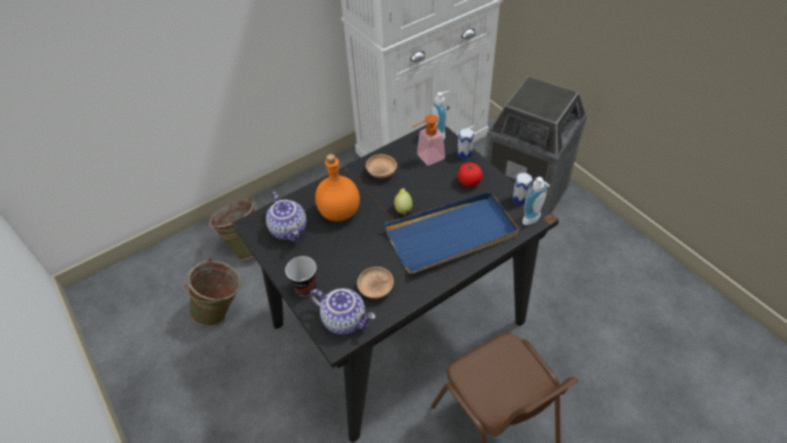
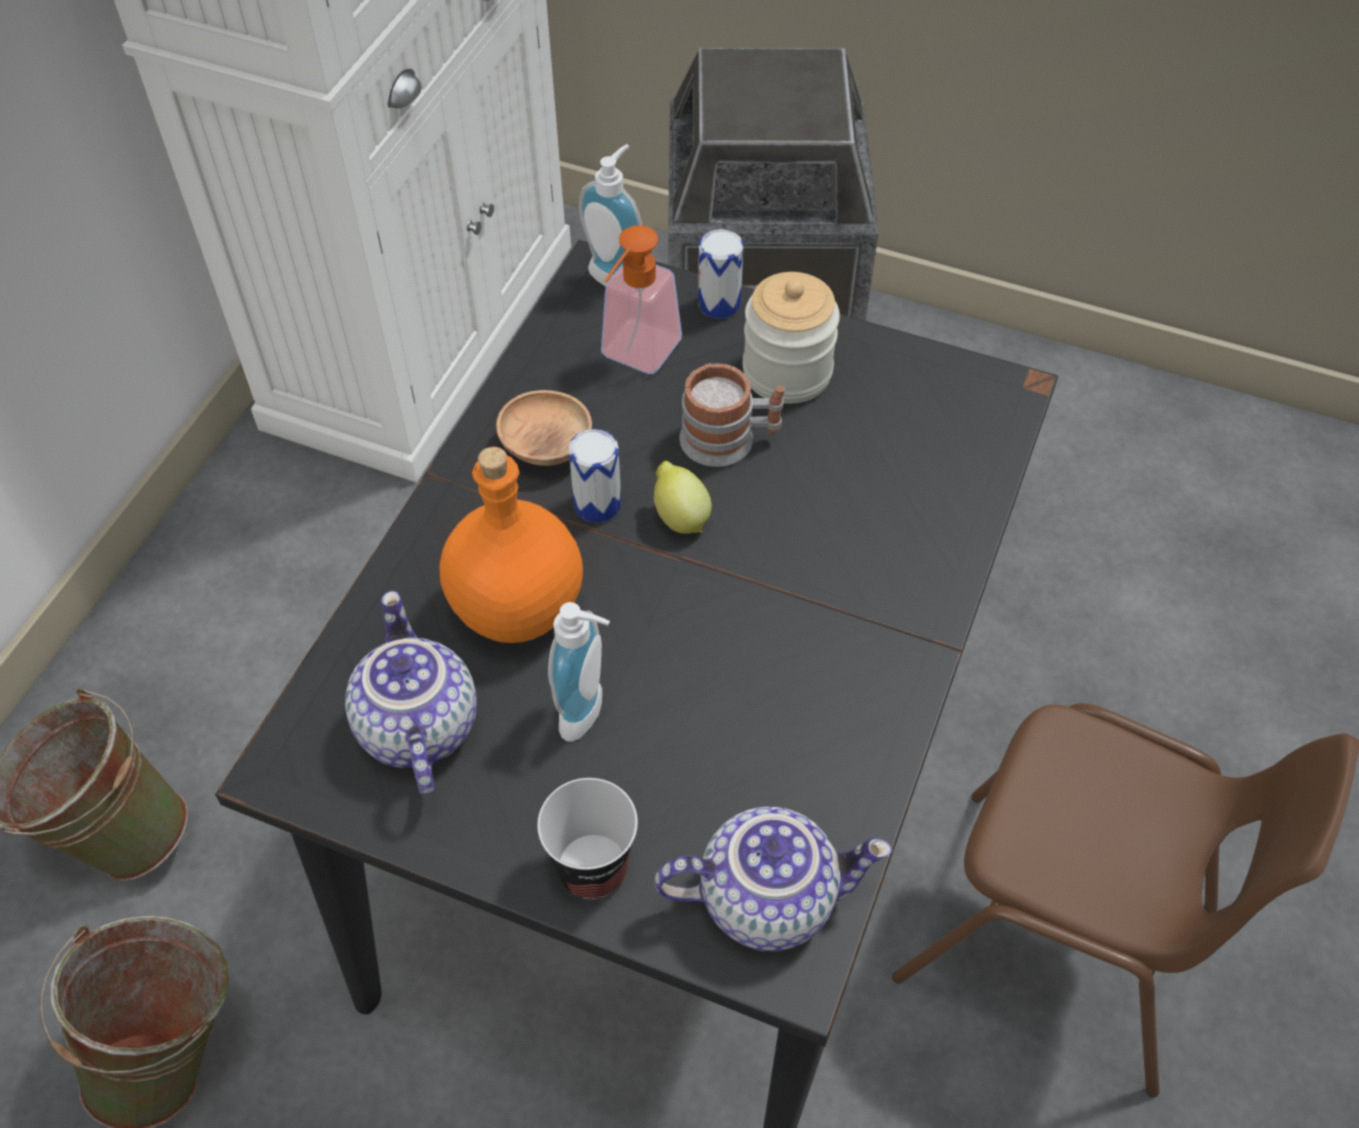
camera: 35 degrees left, 5 degrees up
(290, 229) = (415, 726): teapot -> teapot turned 135 degrees counterclockwise
(376, 289) = (780, 769): brown bowl -> none
(435, 193) = (729, 440): none -> mug
(452, 235) = (853, 529): blue tray -> none
(469, 182) = (787, 372): tomato -> jar
(520, 199) = (938, 363): can -> can (597, 504)
(533, 220) = (1007, 402): soap dispenser -> soap dispenser (589, 713)

